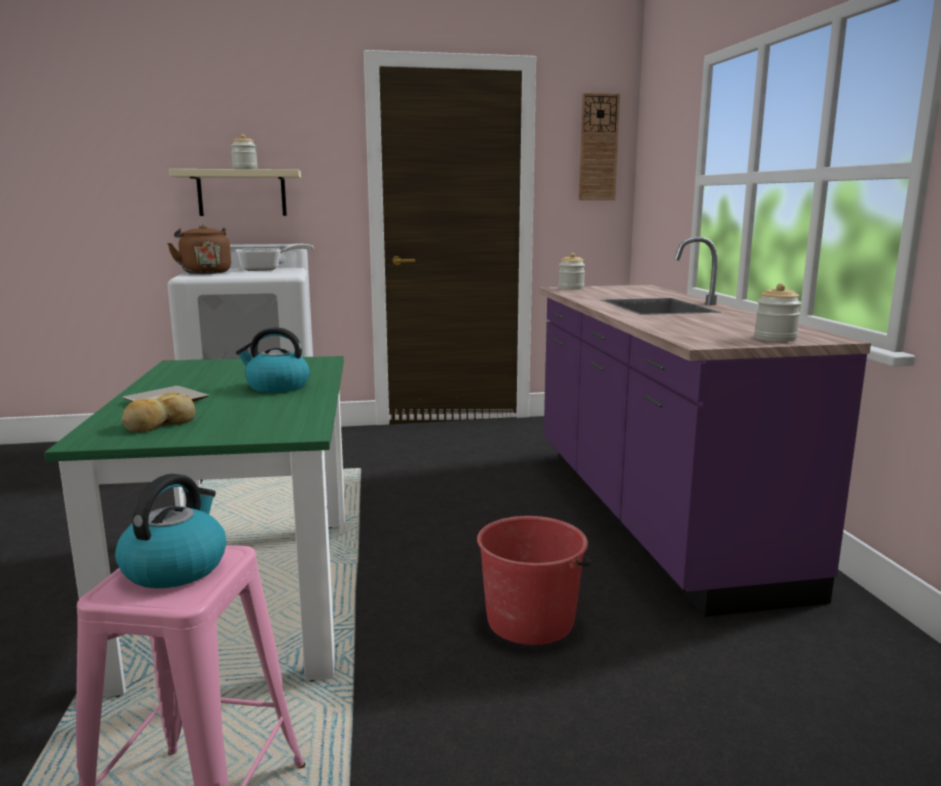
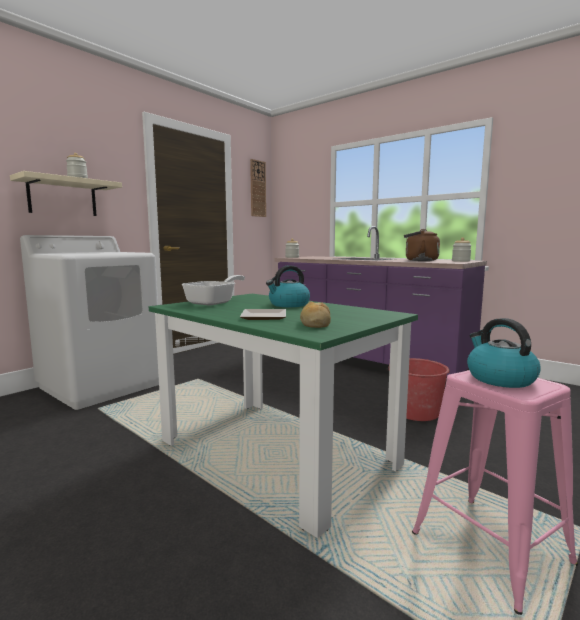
camera: 40 degrees left, 5 degrees down
(205, 272) = (66, 253): brown kettle -> brown kettle (419, 260)
(266, 269) = (102, 252): frying pan -> frying pan (214, 302)

